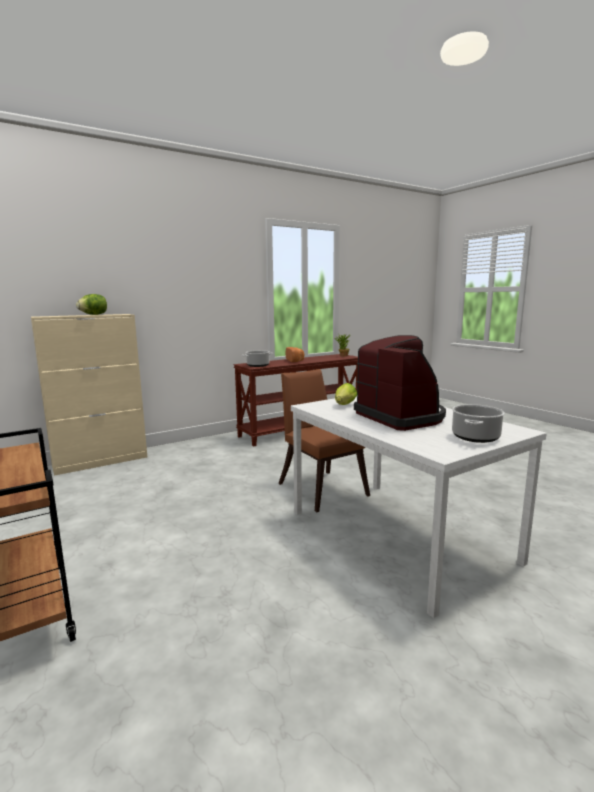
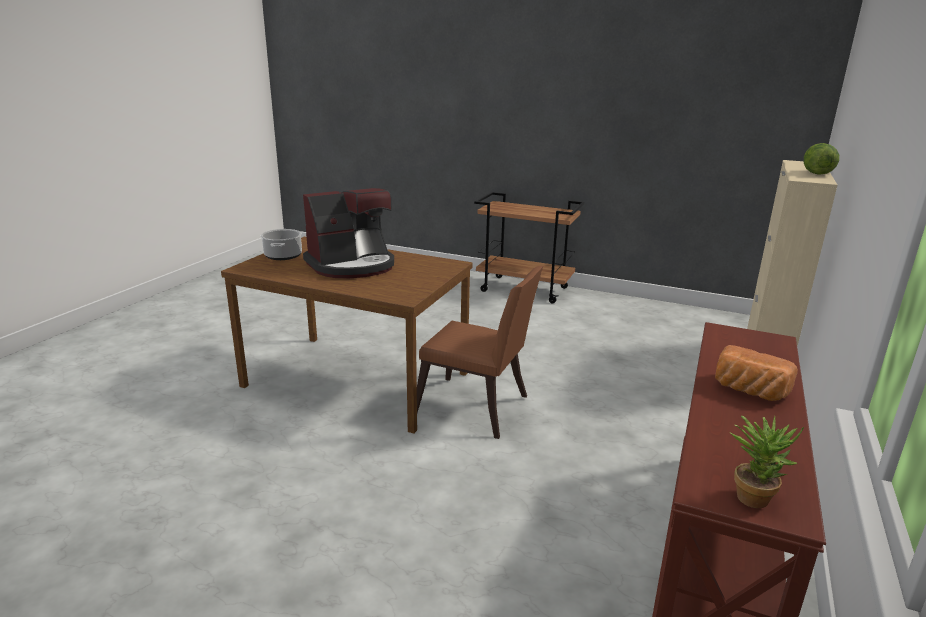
camera: 145 degrees right, 10 degrees up
(257, 365) = (734, 338): cooking pot -> none
(344, 405) = (420, 270): lettuce -> none
(395, 535) = (358, 379): white dining table -> brown dining table
(401, 417) = (352, 265): coffee machine -> coffee machine turned 60 degrees counterclockwise

